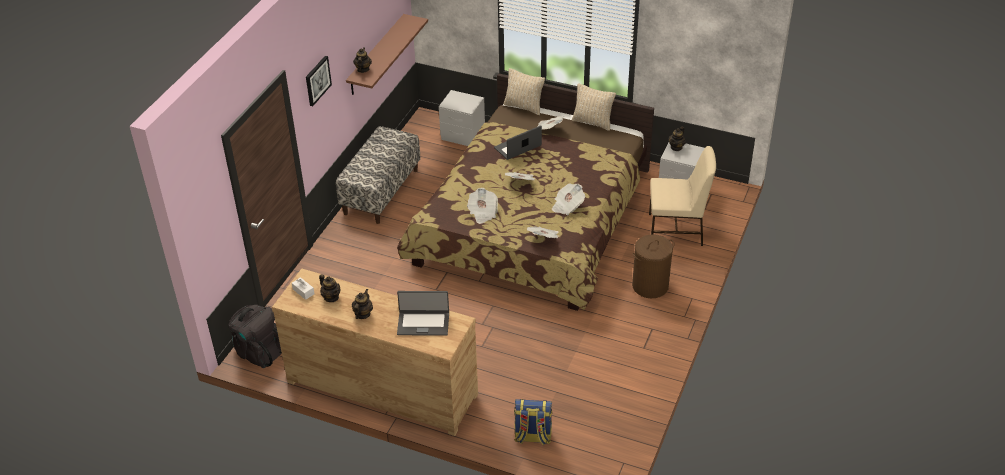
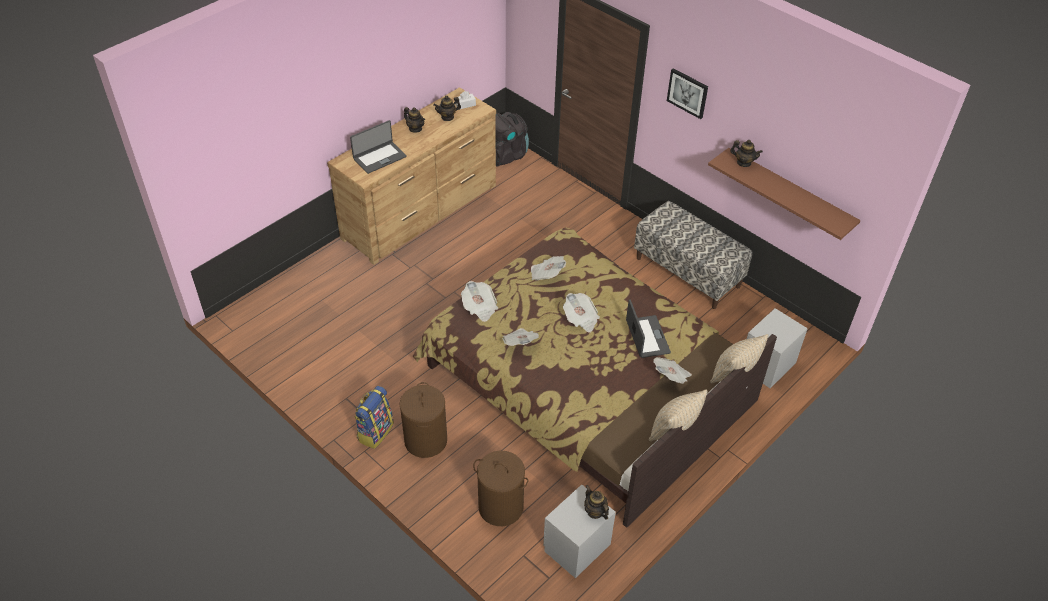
camera: 110 degrees right, 5 degrees up
(423, 323) = (379, 157): laptop -> laptop turned 150 degrees counterclockwise
(532, 437) = (303, 283): backpack -> backpack (375, 431)
(677, 230) = (500, 507): beige chair -> brown laundry basket

